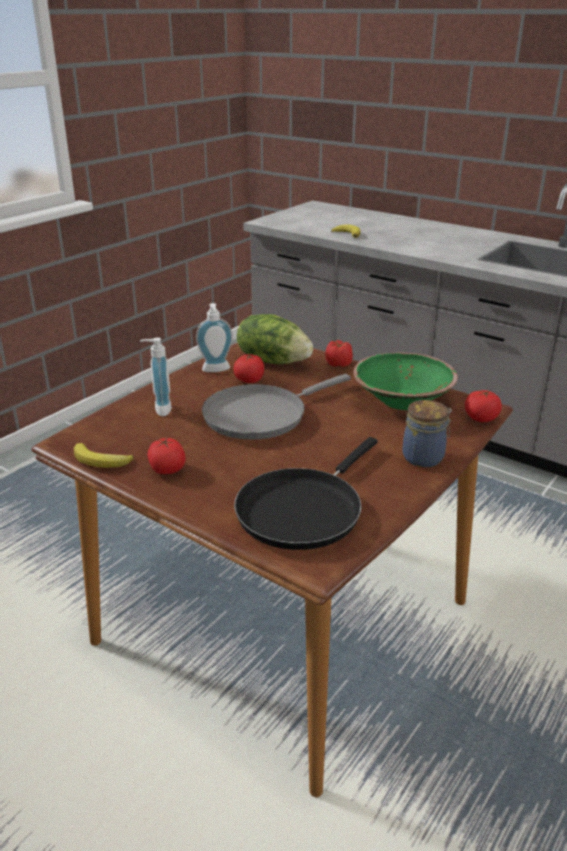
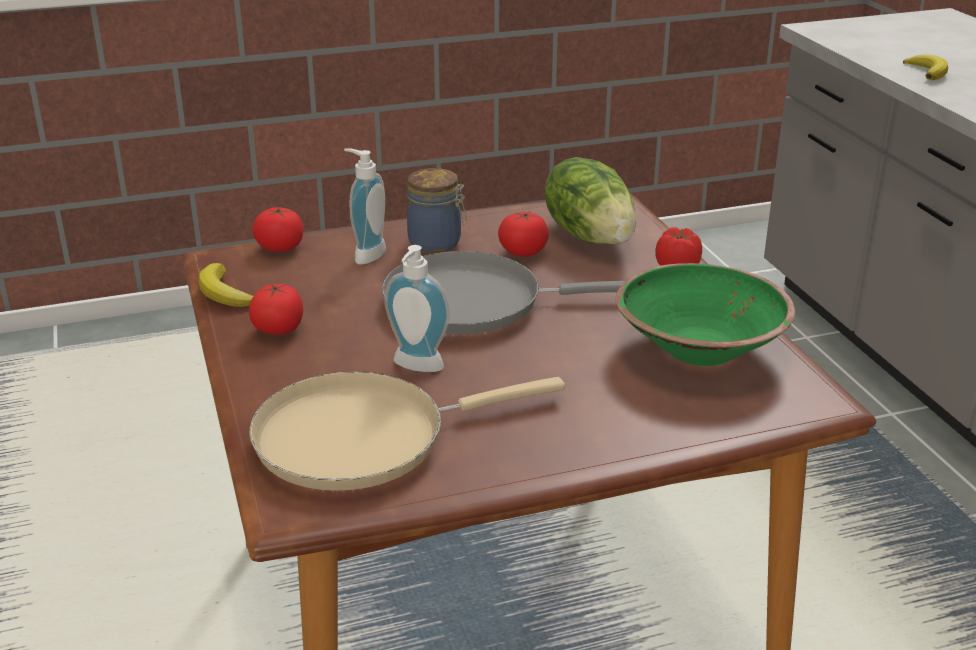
camera: 35 degrees right, 0 degrees up
(216, 370) = (498, 227): soap dispenser -> soap dispenser (416, 367)
(303, 509) = (363, 437): black frying pan -> beige frying pan
(424, 457) = (618, 437): jar -> jar (437, 243)
(481, 418) = (789, 415): tomato -> tomato (280, 247)

